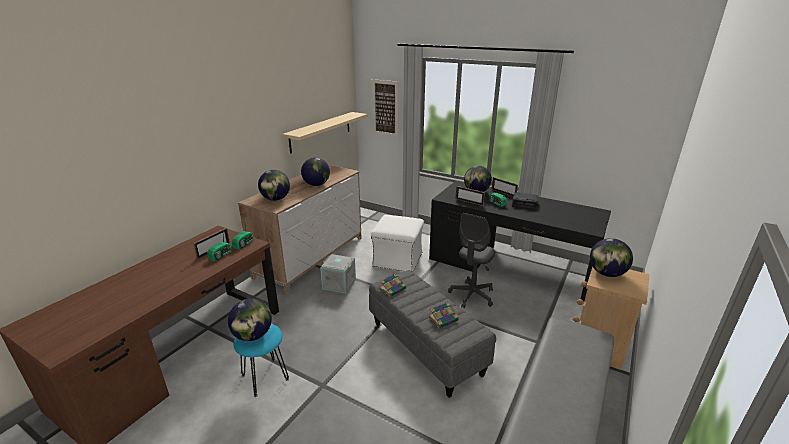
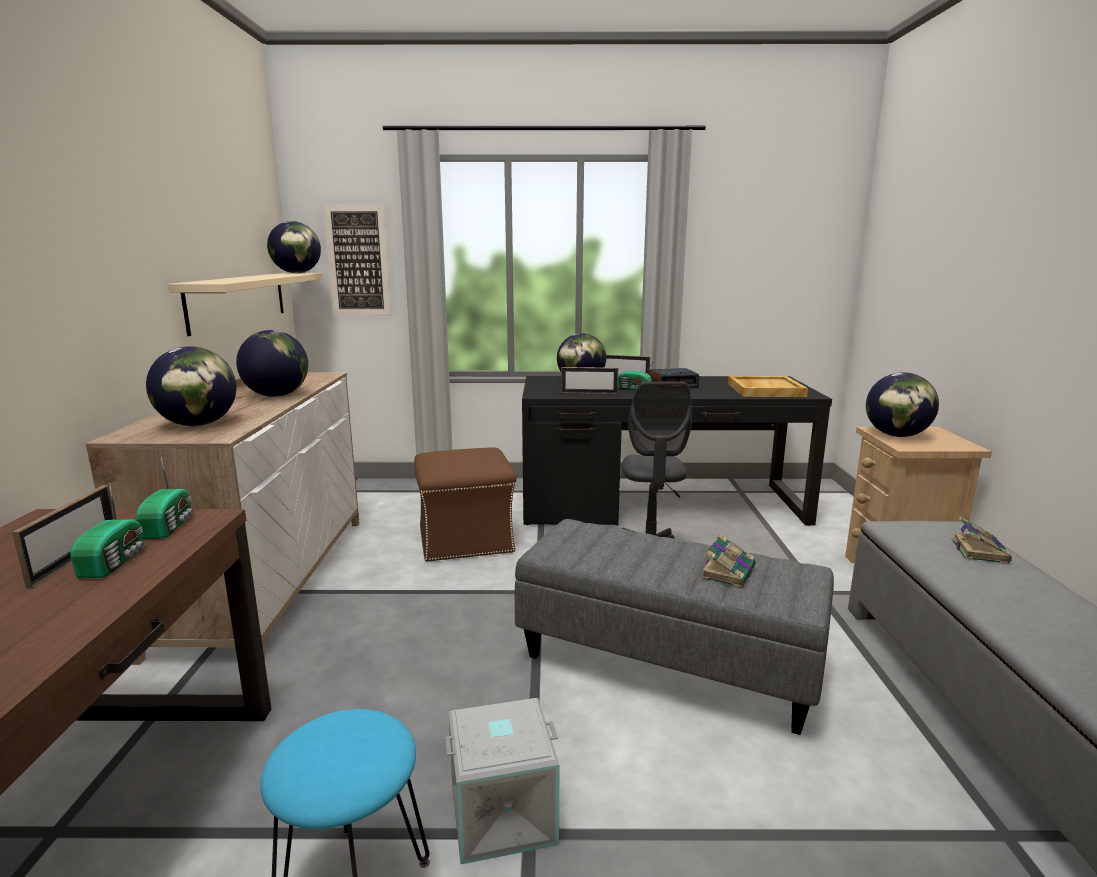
camera: 30 degrees left, 10 degrees down
(253, 335) = (328, 755): globe -> globe (297, 273)
(339, 284) = (381, 609): grey storage box -> grey storage box (503, 812)
(393, 289) = (575, 553): book -> book (978, 550)
(398, 260) = (466, 539): white ottoman -> brown ottoman
(572, 220) = (764, 390): none -> beige tray

